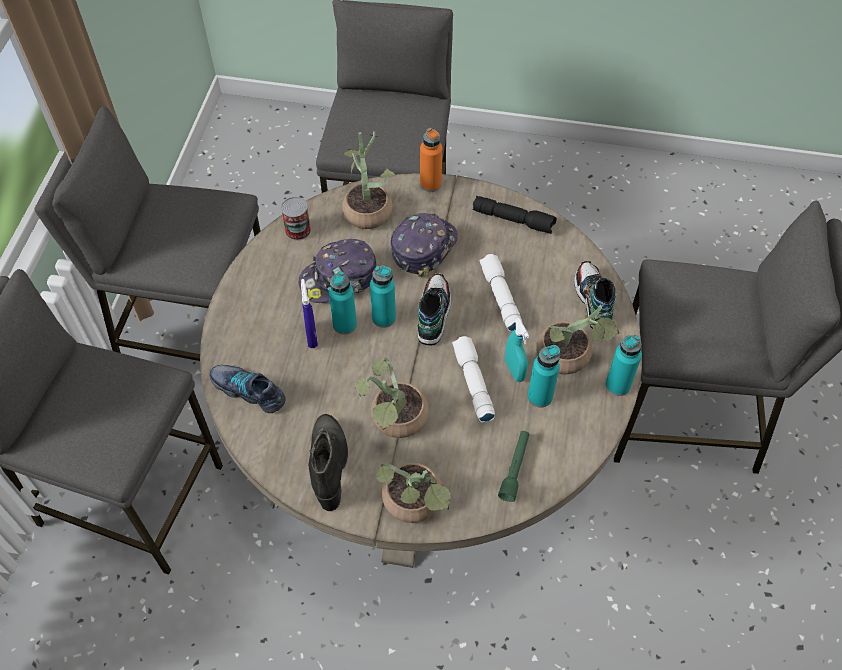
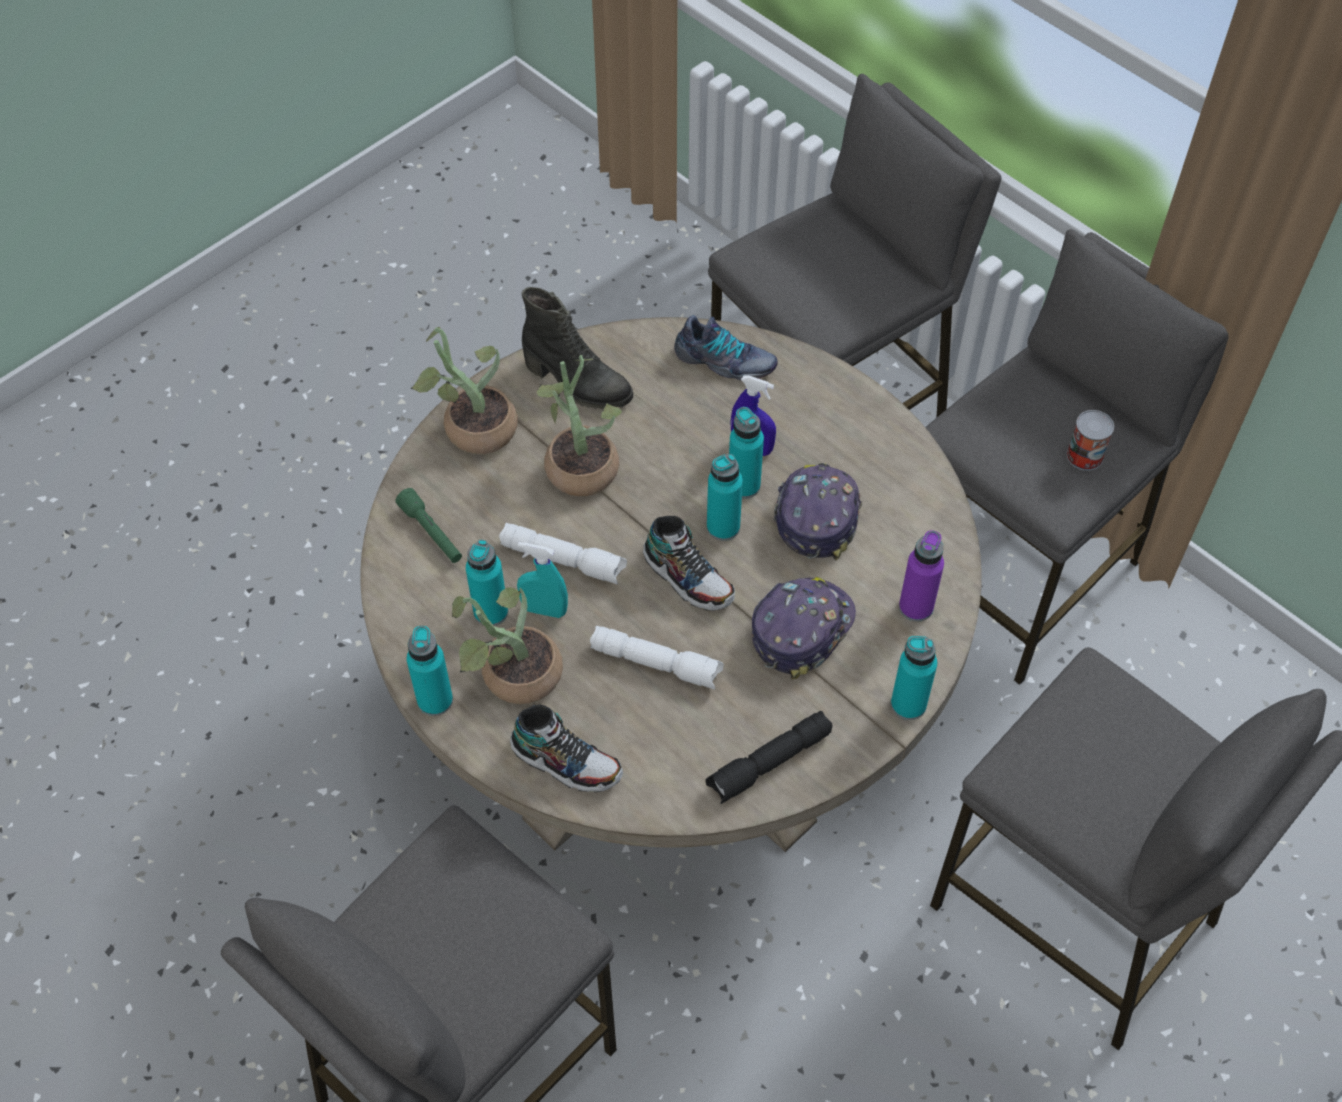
camera: 125 degrees right, 0 degrees up
(249, 390) = (724, 362): shoe -> shoe turned 45 degrees clockwise
(298, 230) = (930, 513): can -> can (1084, 456)
(367, 208) = (916, 607): potted plant -> purple bottle
(423, 247) = (801, 629): cap -> cap turned 120 degrees counterclockwise
(430, 184) = (908, 704): orange bottle -> turquoise bottle

